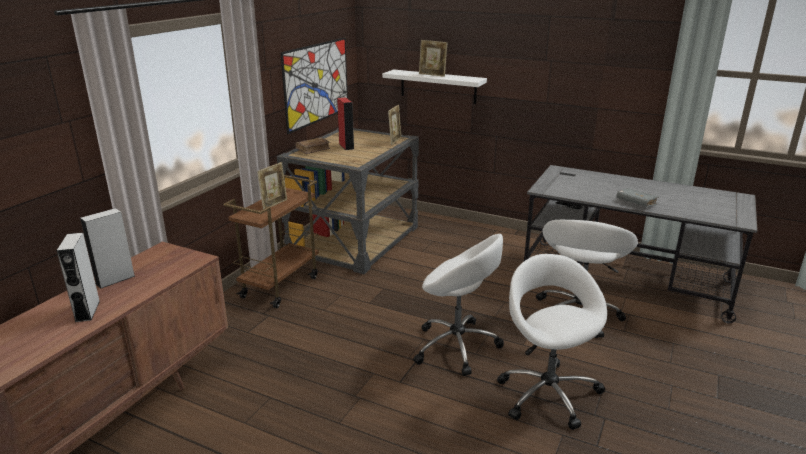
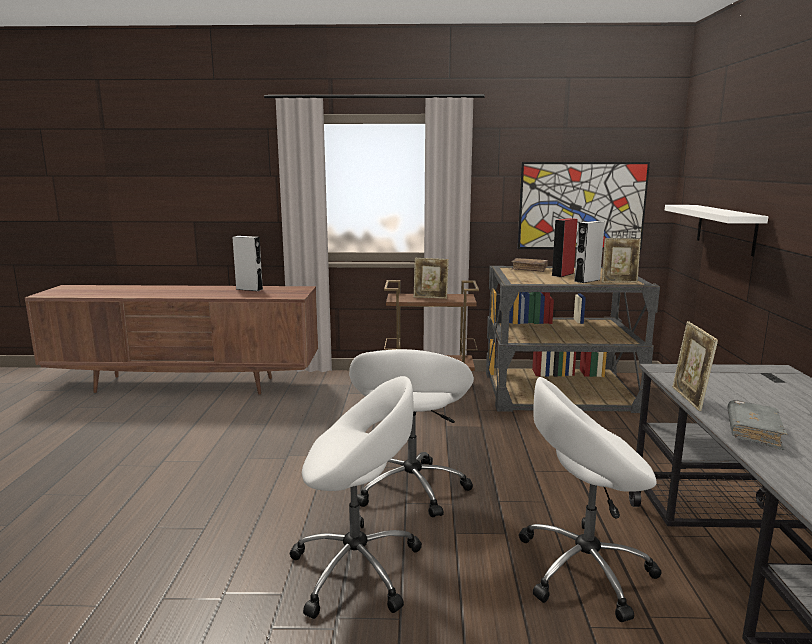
camera: 65 degrees right, 10 degrees down
(87, 311) = (205, 293): grey speaker -> grey speaker (587, 280)
(432, 75) = (710, 209): picture frame -> picture frame (689, 399)
(547, 394) = (359, 568): white office chair -> white office chair turned 60 degrees clockwise

